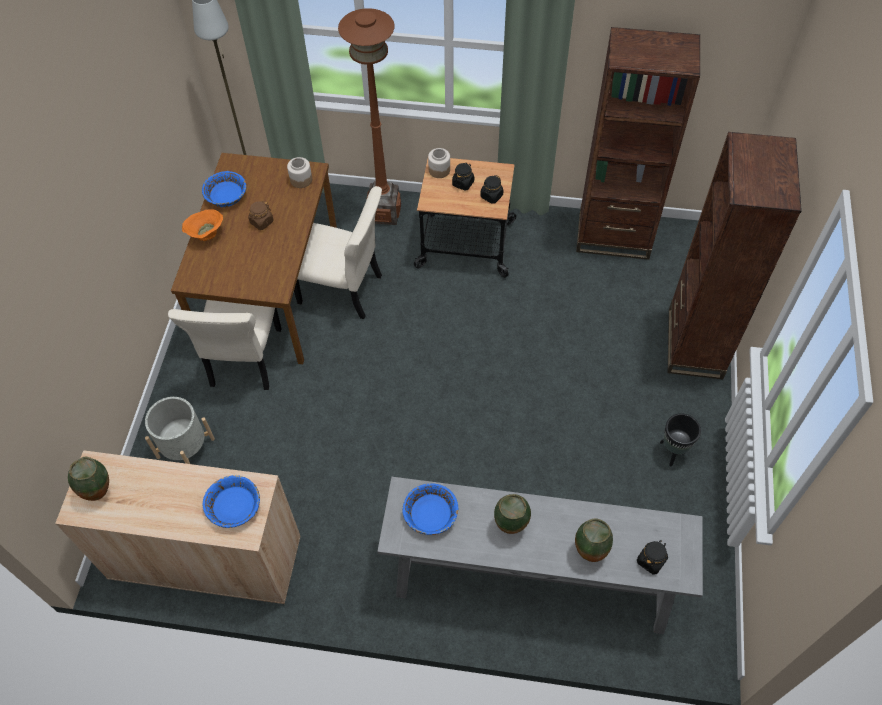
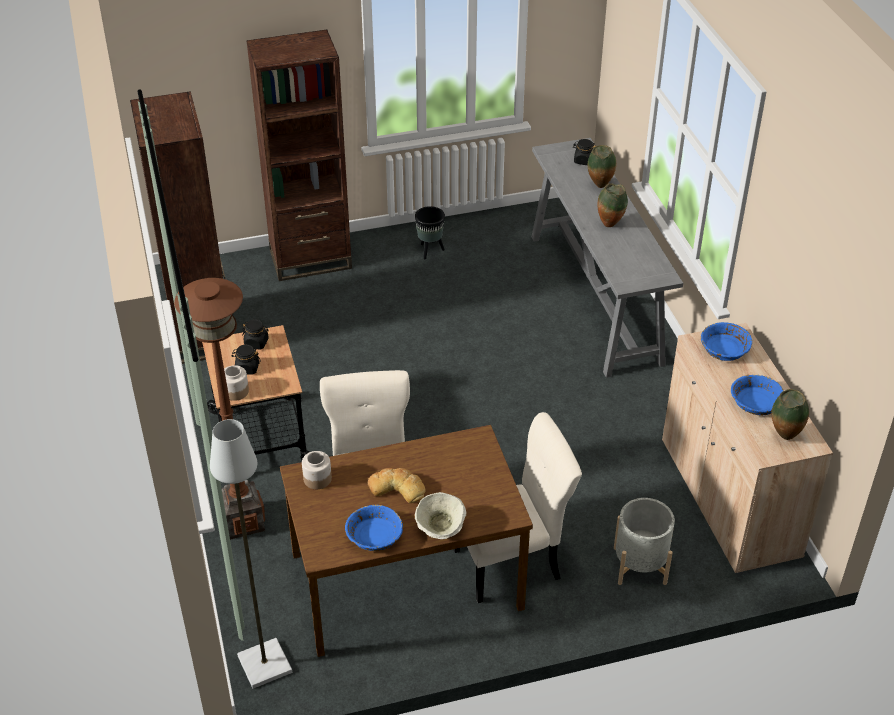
camera: 115 degrees left, 15 degrees down
(206, 234) = (440, 529): orange bowl -> beige bowl
(261, 222) = (397, 487): brown jar -> bread
(430, 514) = (632, 265): blue bowl -> blue bowl (756, 403)

